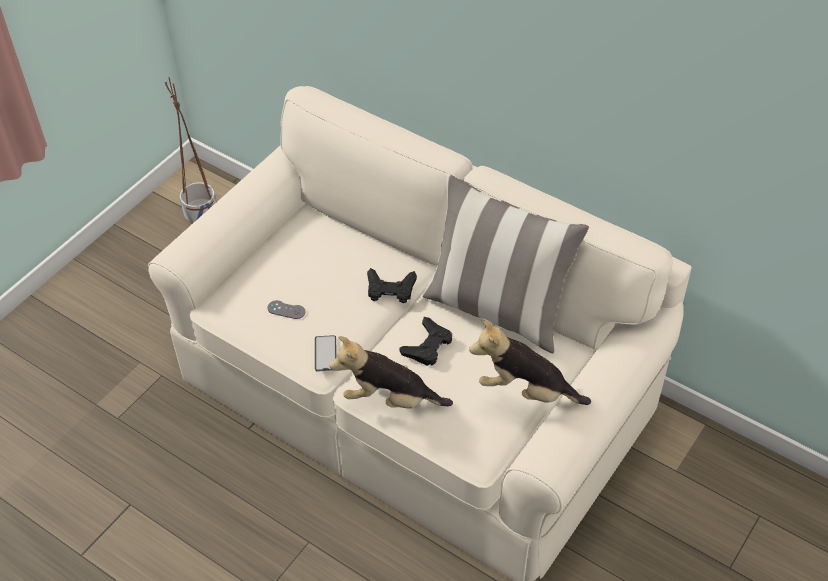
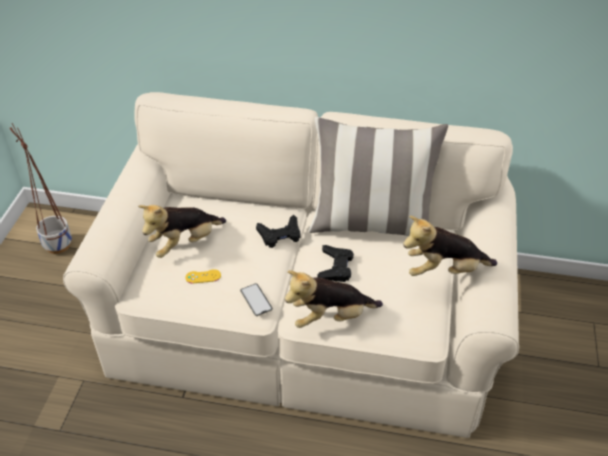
camera: 25 degrees left, 5 degrees down
(286, 310) = (203, 276): grey game controller -> yellow game controller
(287, 266) = (185, 243): none -> plush toy

